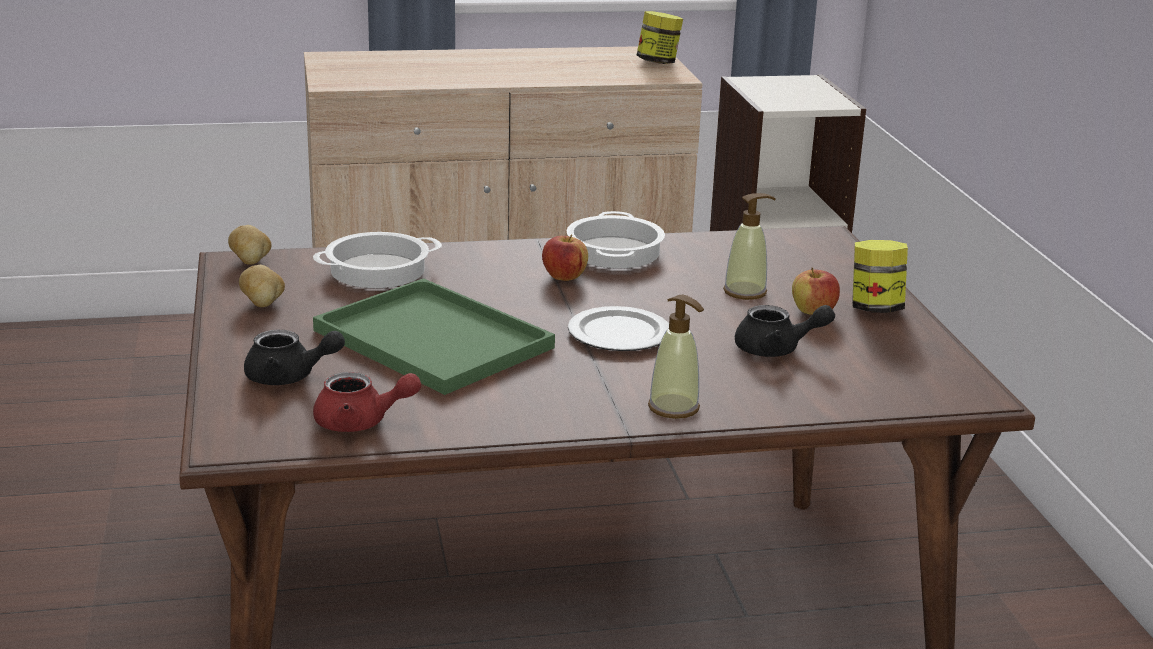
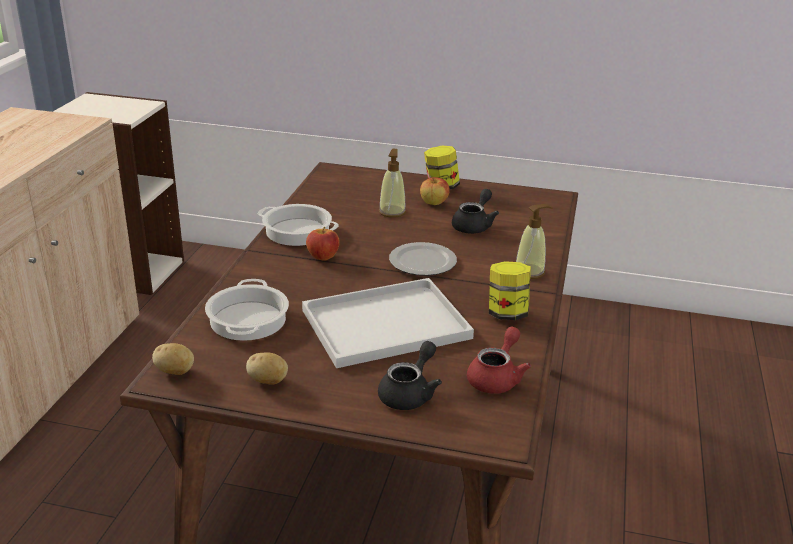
camera: 65 degrees left, 5 degrees up
(438, 340) = (388, 323): green tray -> white tray
(658, 62) = (47, 117): jar -> jar (507, 313)

